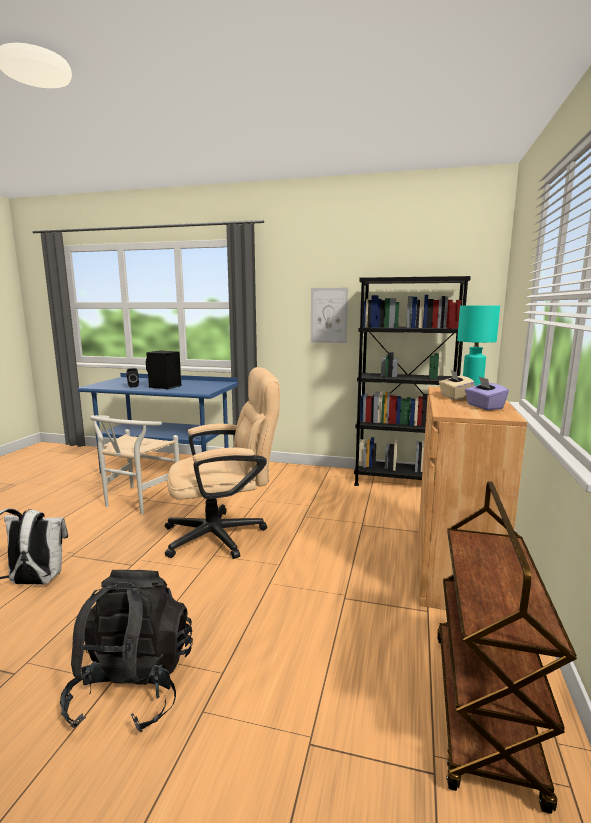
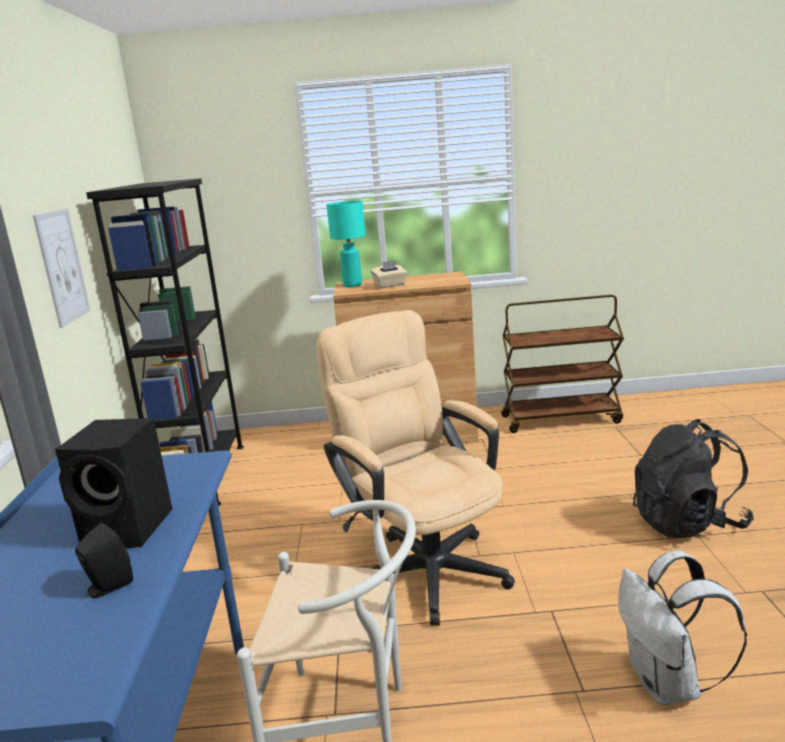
camera: 105 degrees left, 5 degrees up
(484, 407) = (424, 278): purple tissue box -> none

